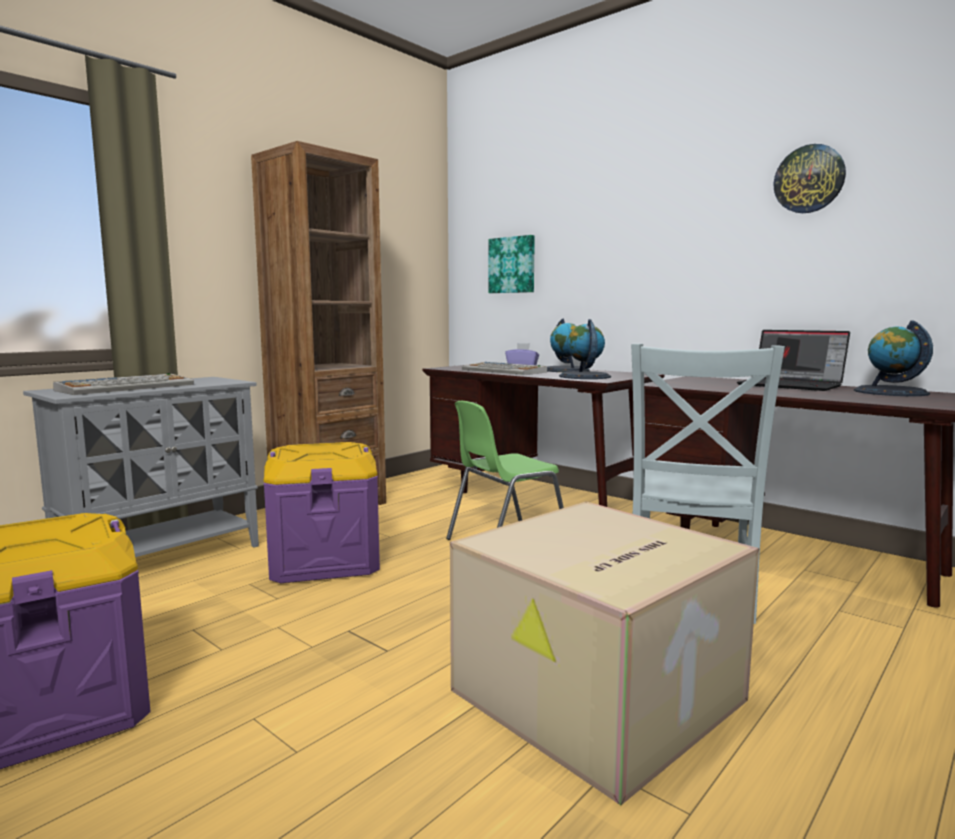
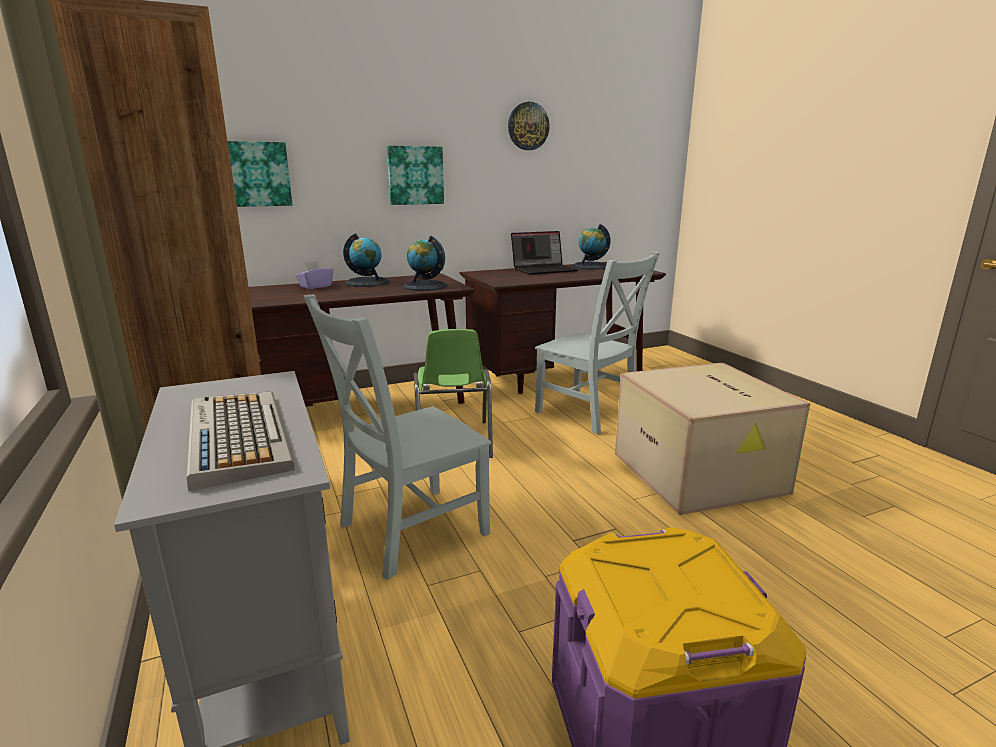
camera: 65 degrees left, 10 degrees up
(324, 560) = (407, 531): purple storage box -> grey chair
(504, 371) = (335, 294): keyboard -> none
(647, 258) = (415, 175): none -> picture

